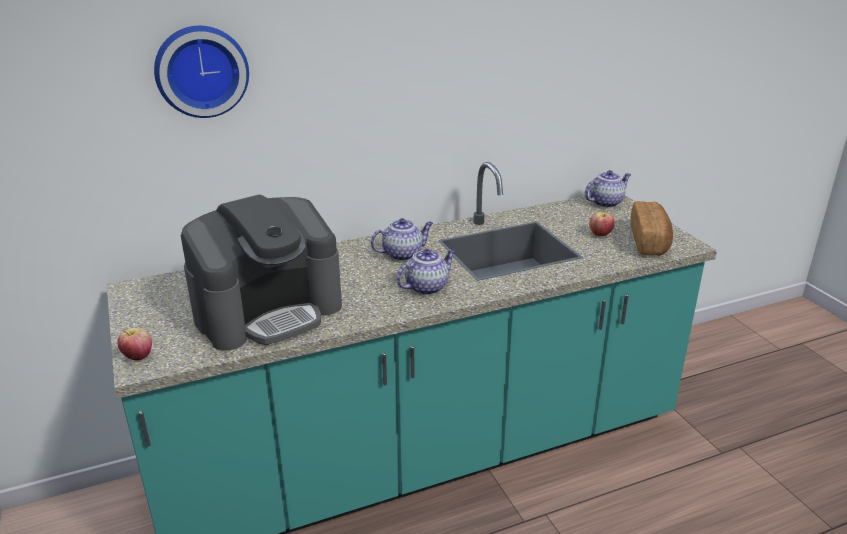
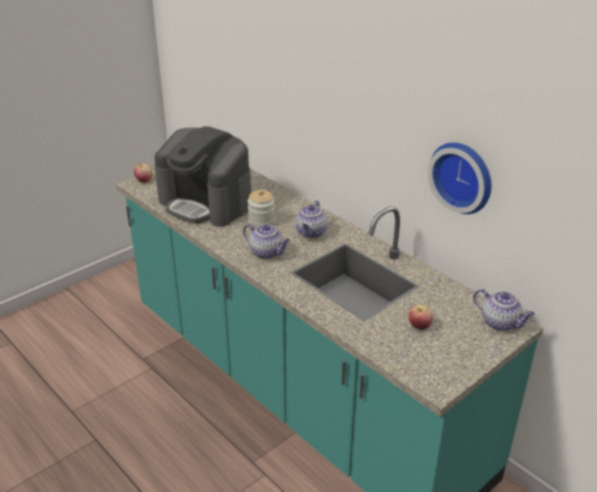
camera: 70 degrees right, 5 degrees up
(201, 70) = (262, 45): wall clock -> wall clock (463, 176)
(352, 279) = (261, 221): none -> jar
(403, 254) = (311, 233): teapot -> teapot turned 60 degrees clockwise
(649, 241) = (426, 359): bread -> none

